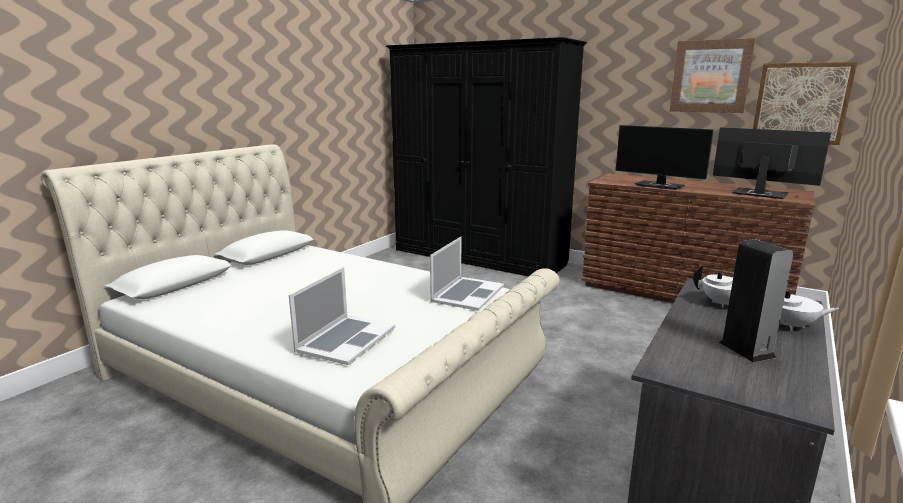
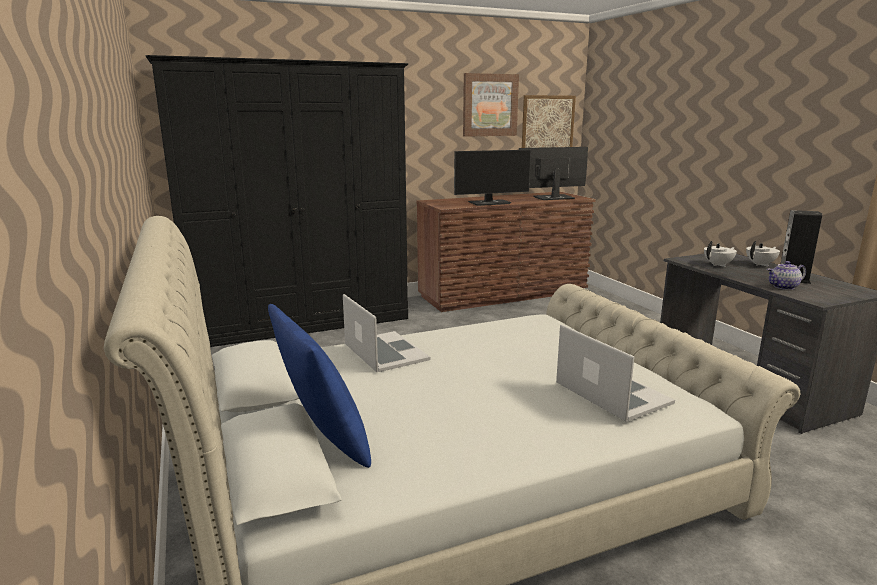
camera: 55 degrees left, 0 degrees up
(214, 284) = (324, 439): none -> blue pillow
(467, 293) = (542, 327): laptop -> laptop (385, 352)
(690, 346) = (783, 287): none -> teapot

